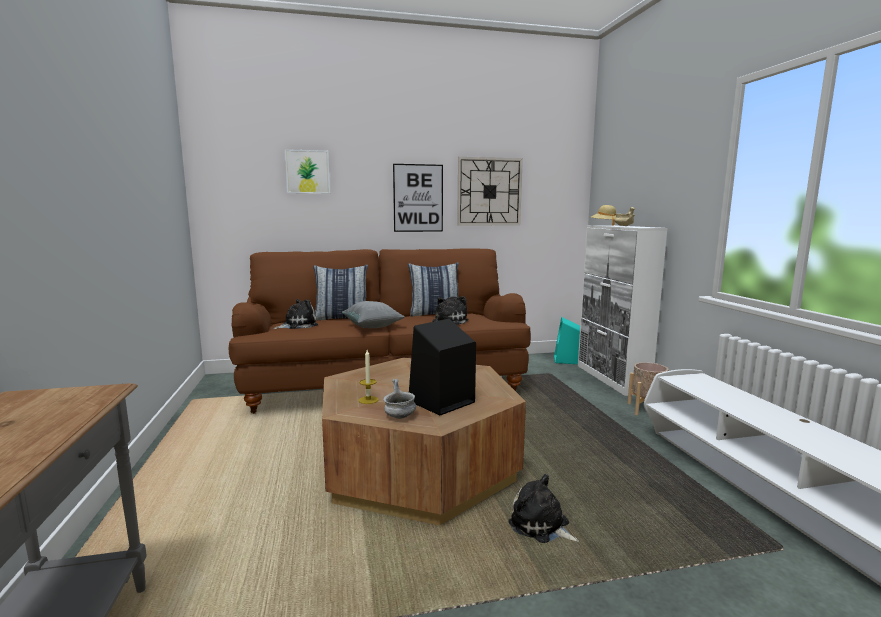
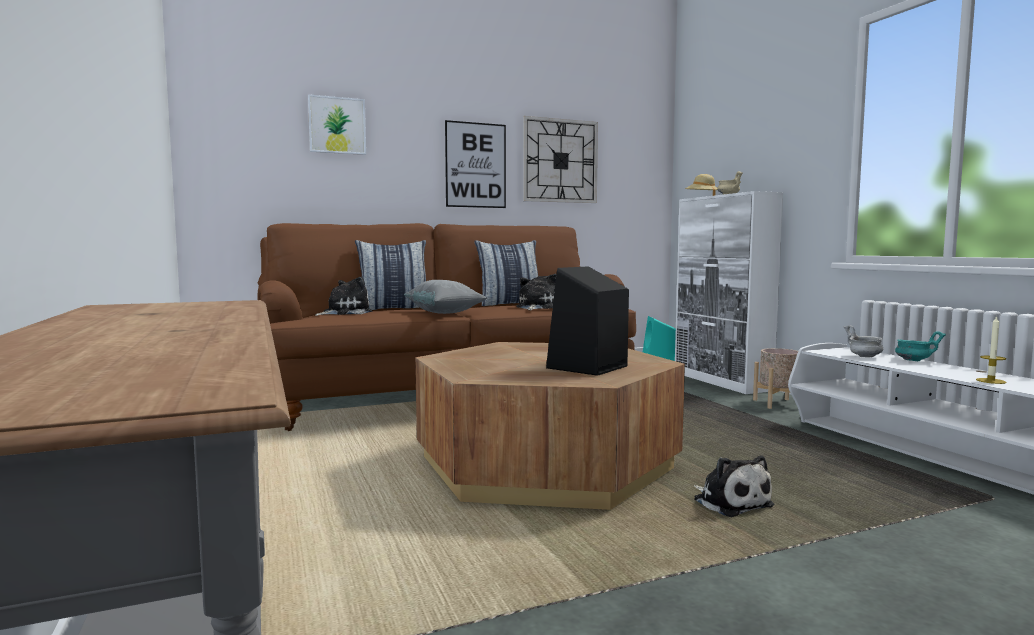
camera: 10 degrees left, 5 degrees down
(368, 400) = (495, 369): candle -> candle (991, 381)
(399, 416) = (548, 377): grey bowl -> grey bowl (863, 356)
(541, 526) = (729, 502): plush toy -> plush toy turned 150 degrees counterclockwise
(750, 399) = (914, 361): none -> turquoise bowl

